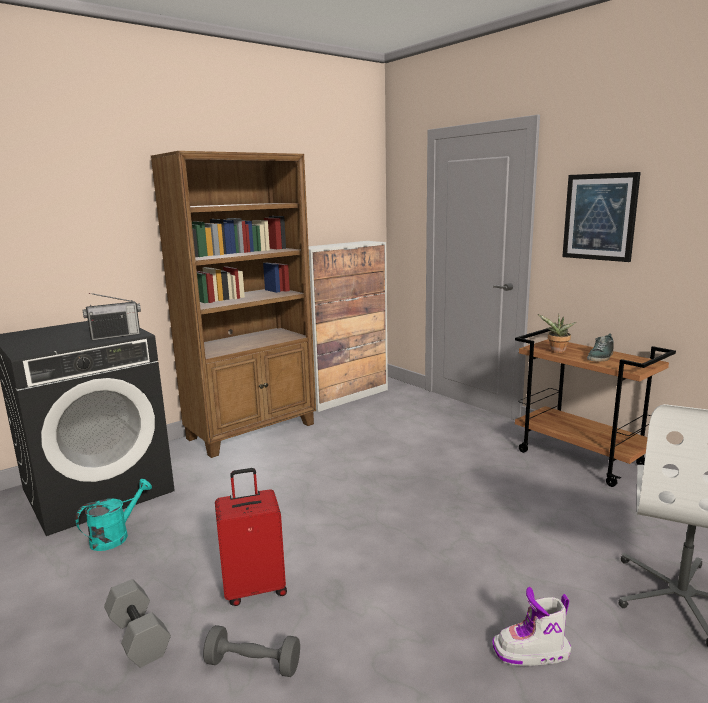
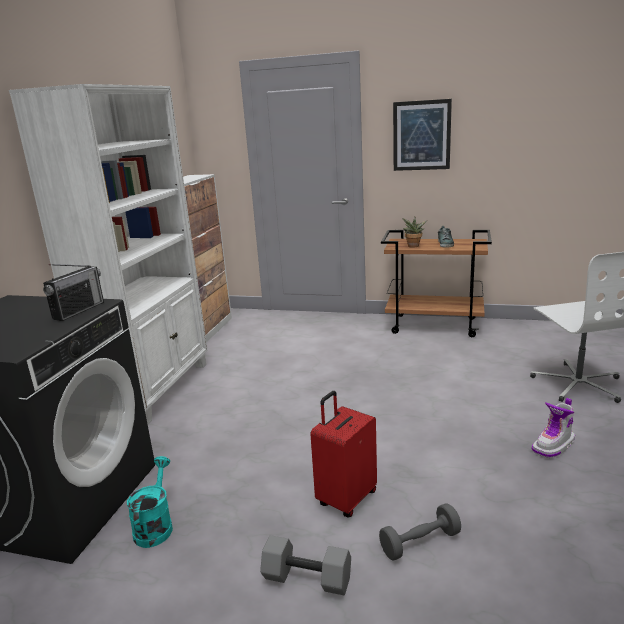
camera: 35 degrees left, 5 degrees up
(253, 431) = (154, 389): brown bookcase -> white bookcase

